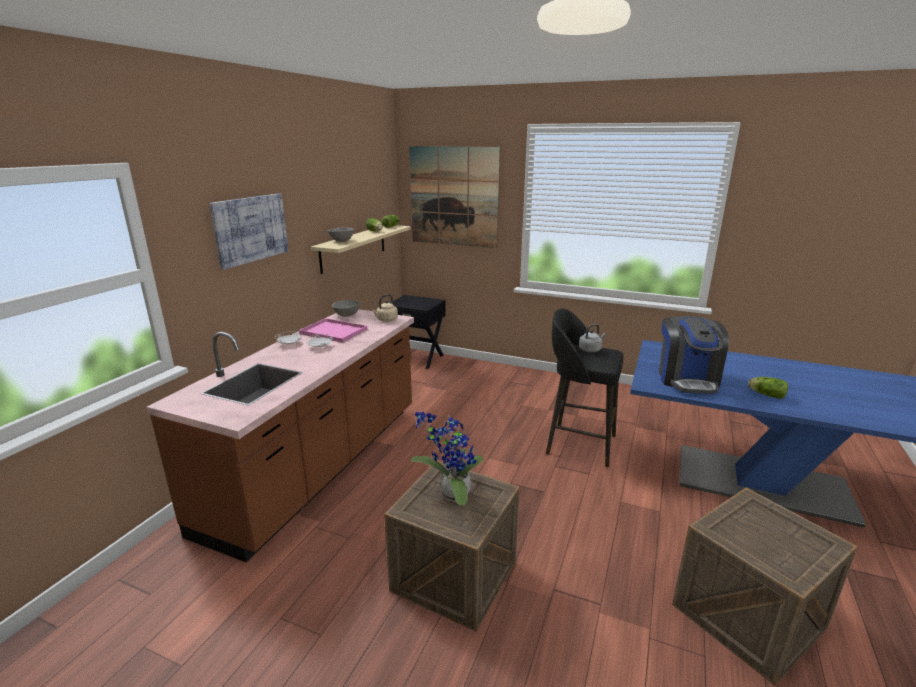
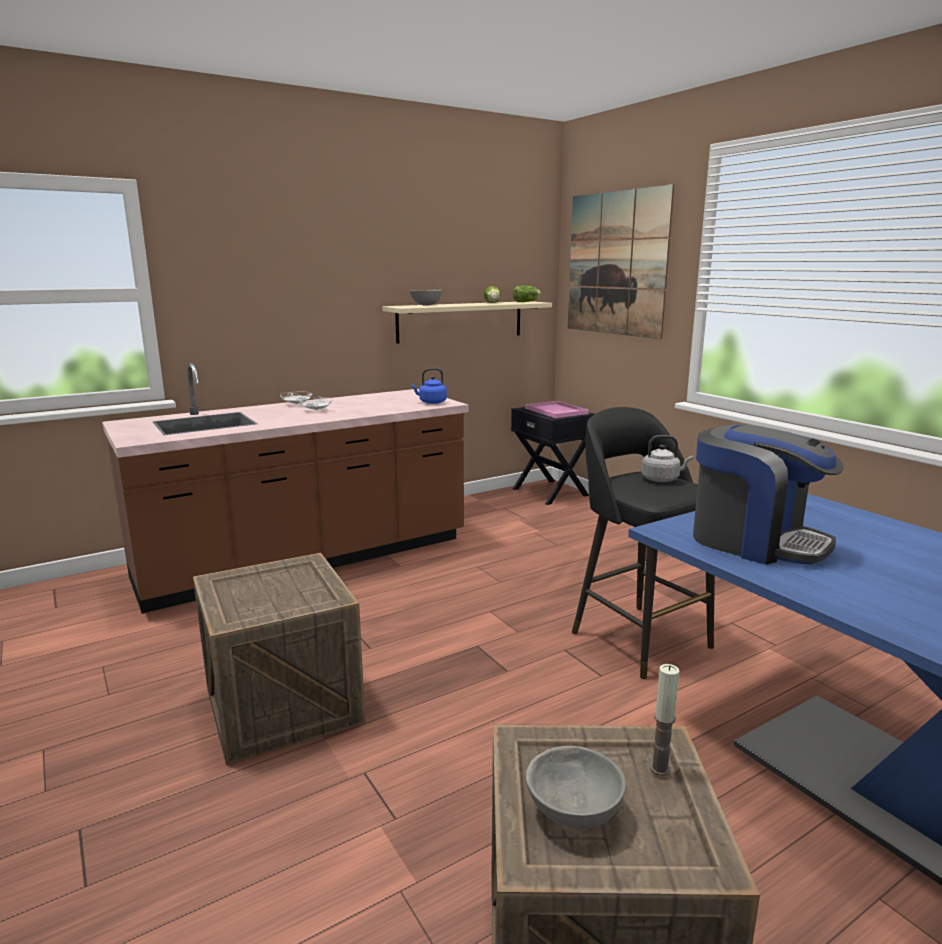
camera: 35 degrees right, 5 degrees down
(250, 229) = (289, 270): picture -> none
(332, 331) = (356, 402): pink tray -> pink tray (554, 411)
(347, 315) = (401, 394): grey bowl -> grey bowl (573, 815)
(386, 320) = (431, 402): beige kettle -> blue kettle
(451, 494) = (280, 585): potted plant -> none
(687, 379) = (755, 541): coffee machine -> coffee machine turned 90 degrees counterclockwise
(765, 394) = (878, 594): lettuce -> none
(767, 512) = (659, 768): none -> candle

